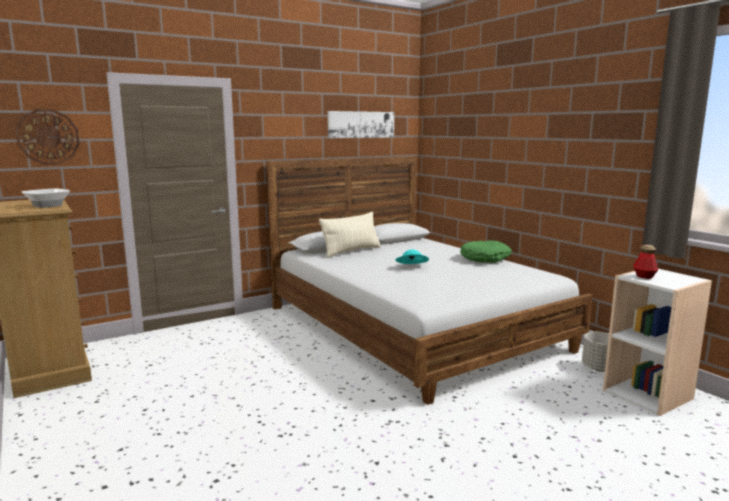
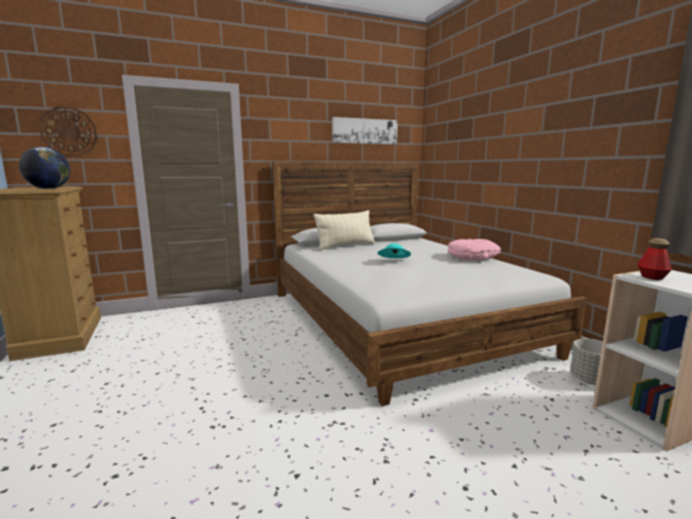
camera: 10 degrees right, 0 degrees up
(47, 206) = (48, 188): bowl -> globe
(483, 259) = (471, 257): green pillow -> pink pillow

